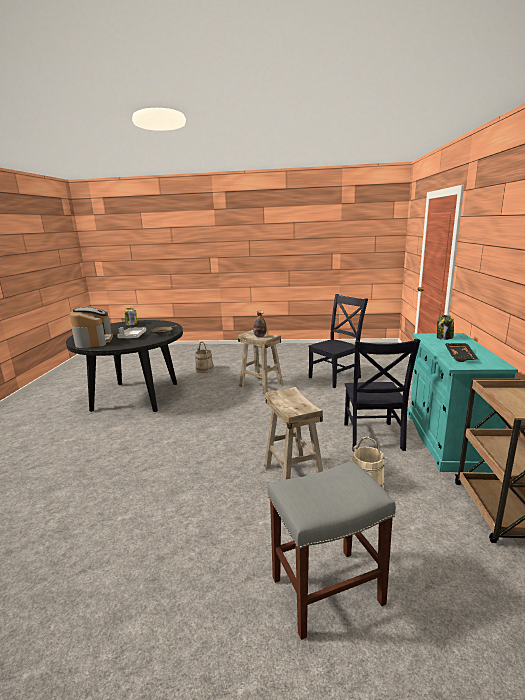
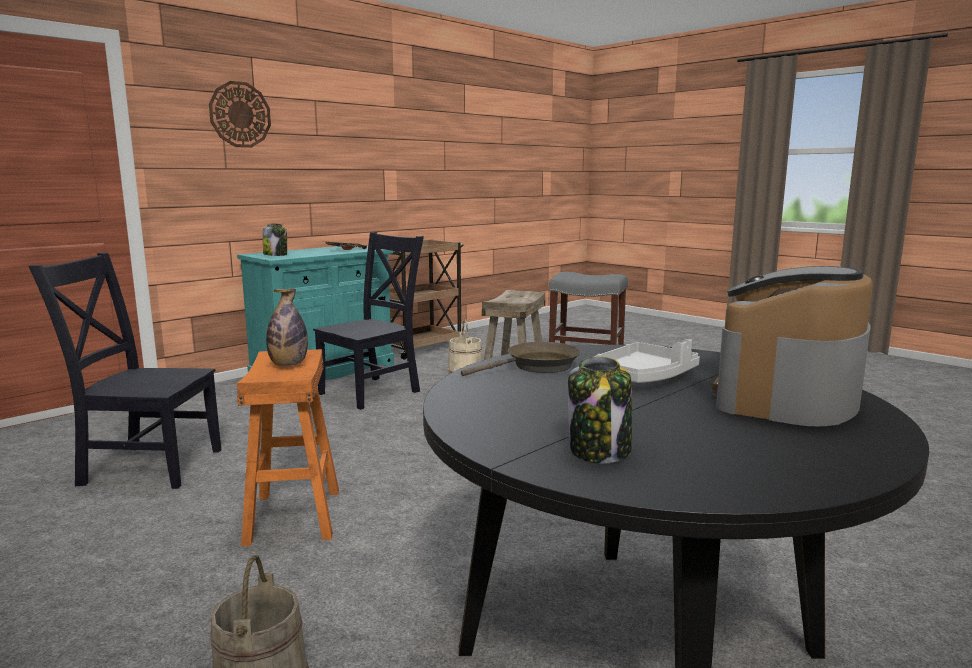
camera: 140 degrees left, 5 degrees down
(261, 385) = (293, 515): beige stool -> orange stool
(489, 232) = (240, 114): none -> wall clock

